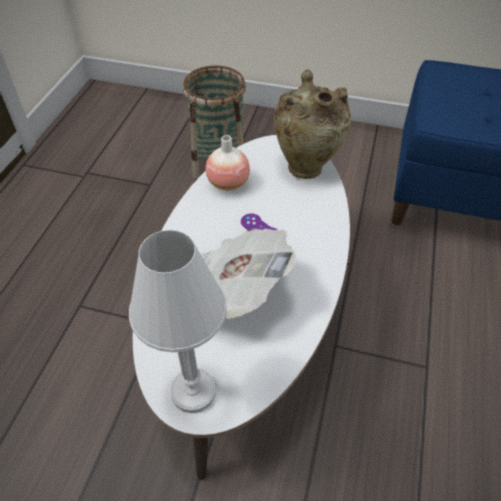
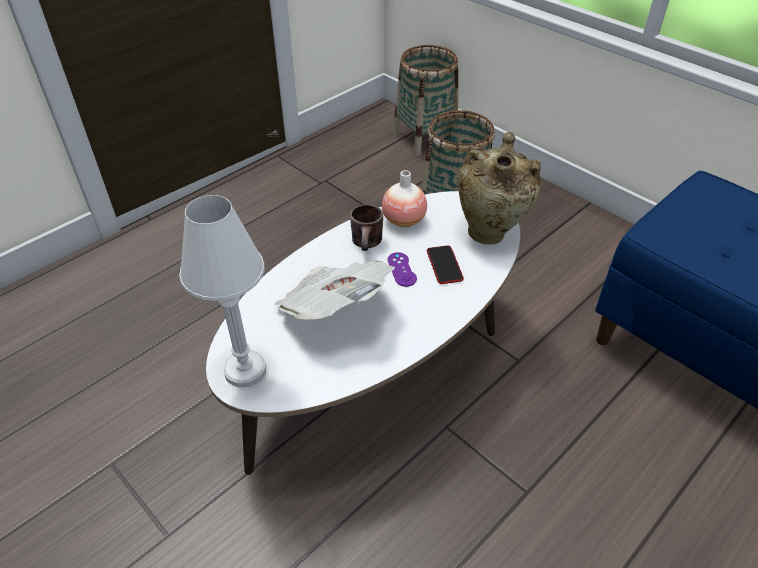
camera: 30 degrees right, 5 degrees down
(151, 104) = (425, 138): none -> basket
(215, 217) = (369, 244): none -> brown mug
(292, 210) = (444, 265): none -> phone

